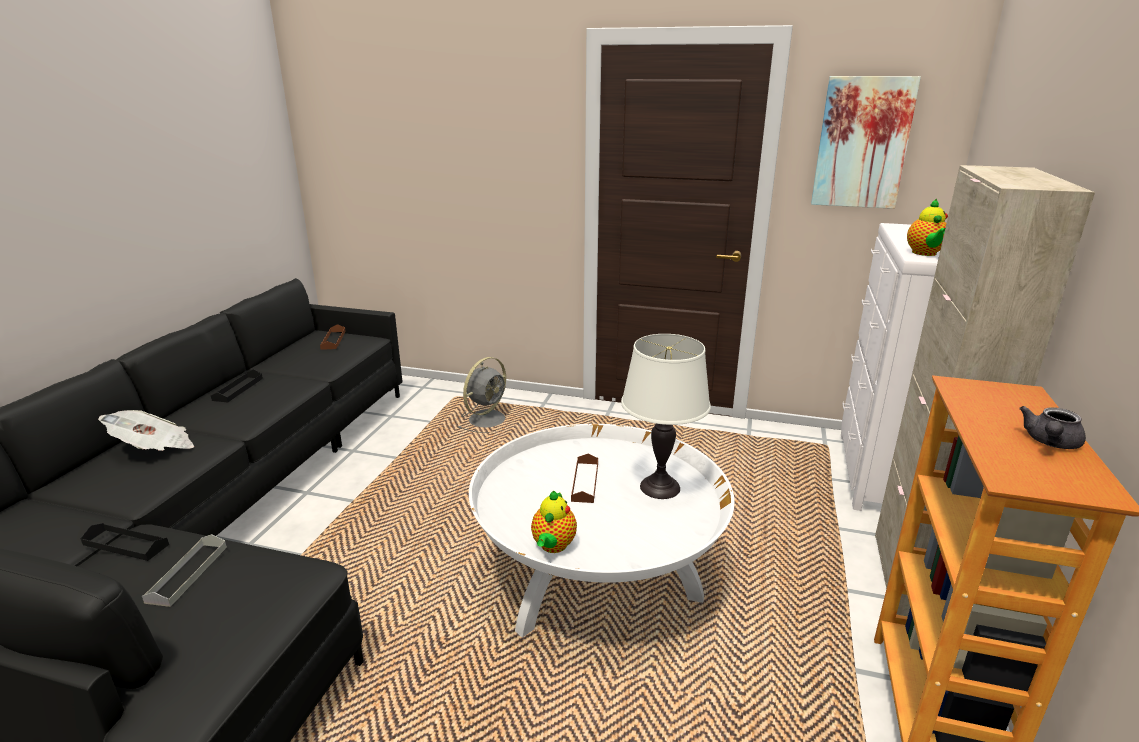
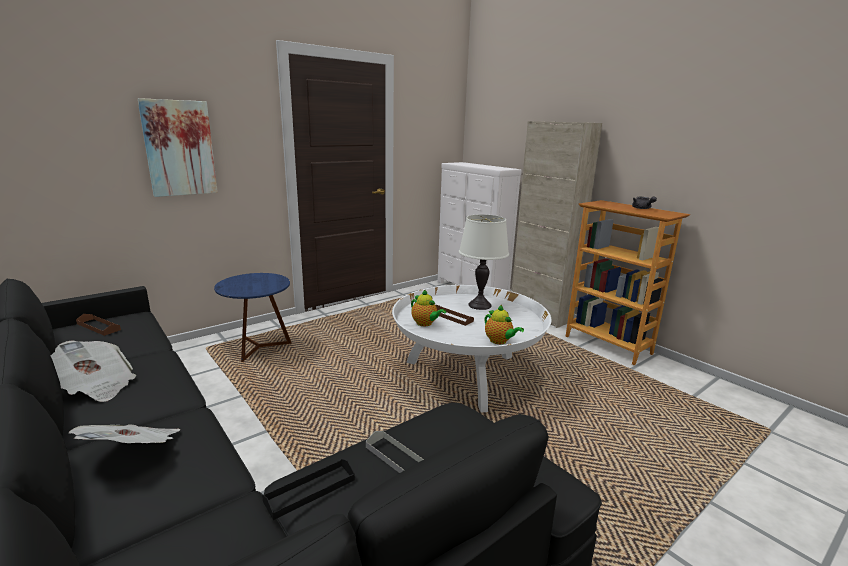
camera: 55 degrees left, 5 degrees down
(238, 389) = (95, 386): black tray -> newspaper
(488, 419) = (259, 347): grey fan -> blue side table
(862, 143) = (428, 121): picture -> picture (179, 148)
(925, 253) = (496, 168): teapot -> teapot (425, 324)

